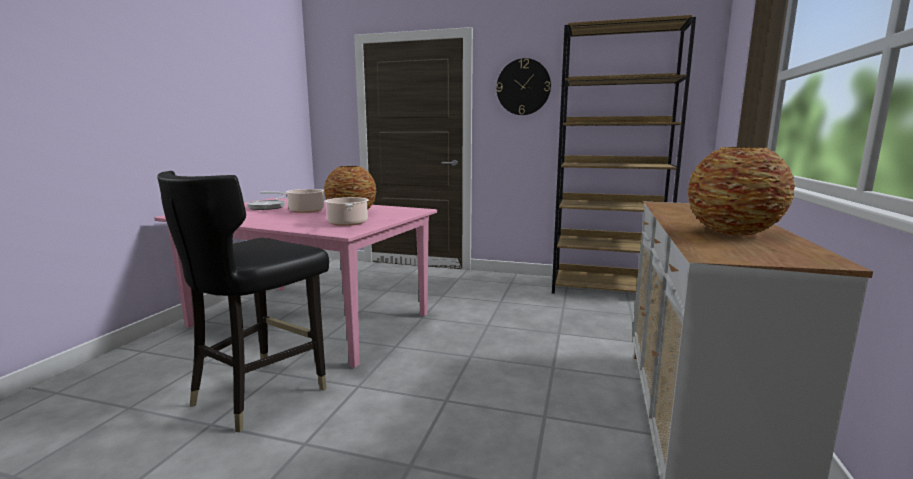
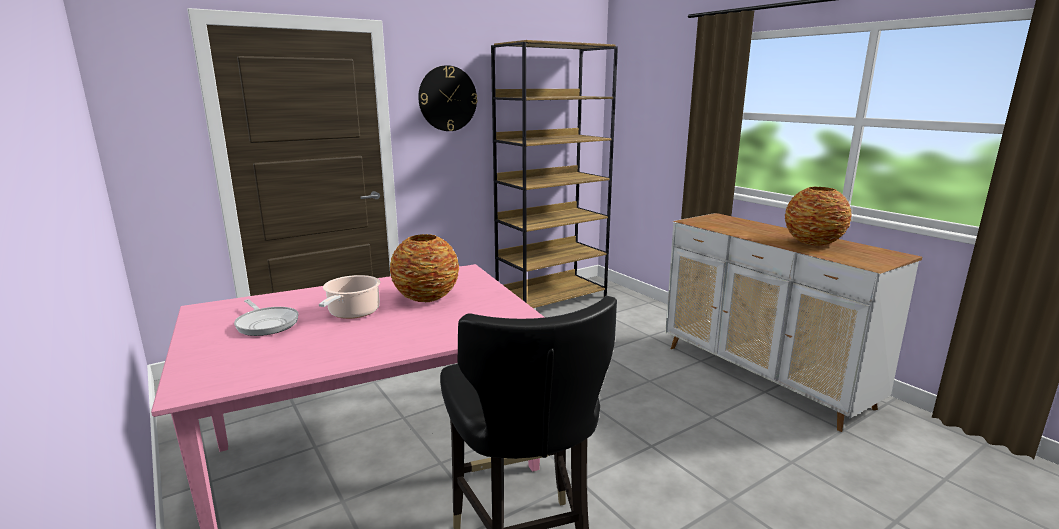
camera: 50 degrees left, 5 degrees up
(348, 223) = (485, 311): cooking pot -> none

